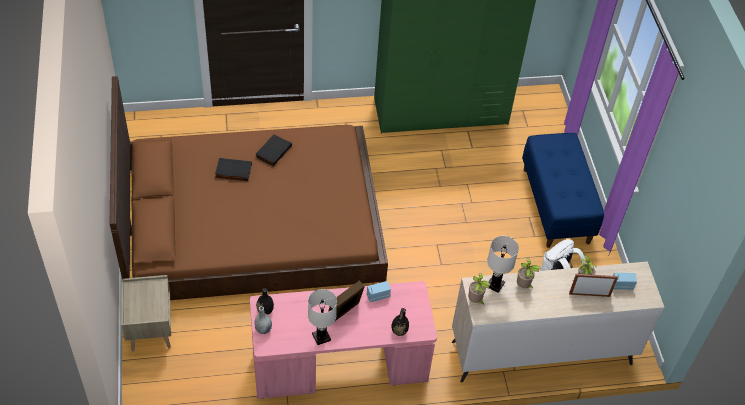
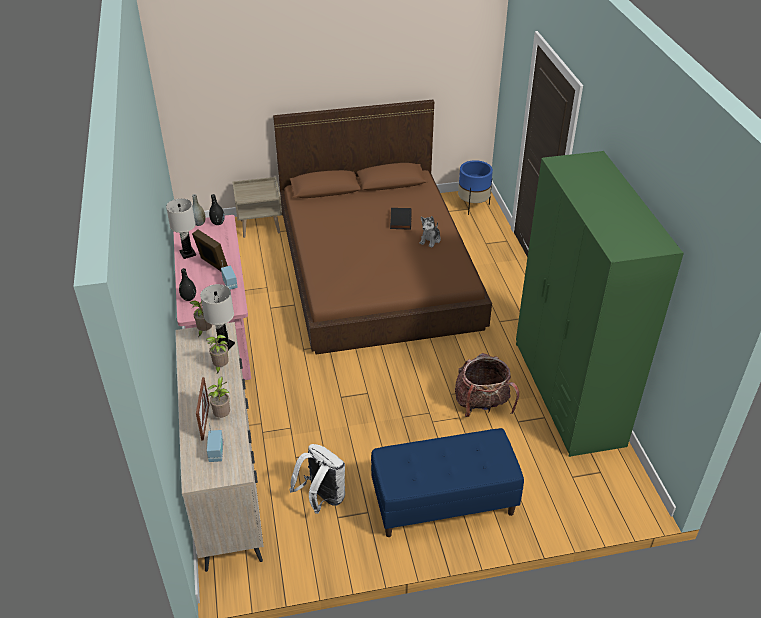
camera: 90 degrees right, 10 degrees down
(156, 130) = (473, 206): none -> blue planter
(273, 151) = (430, 240): black book -> plush toy
(453, 167) = (482, 405): none -> backpack

